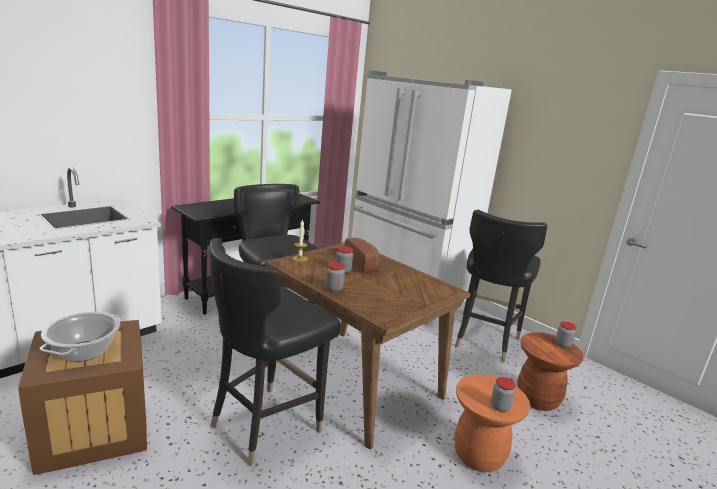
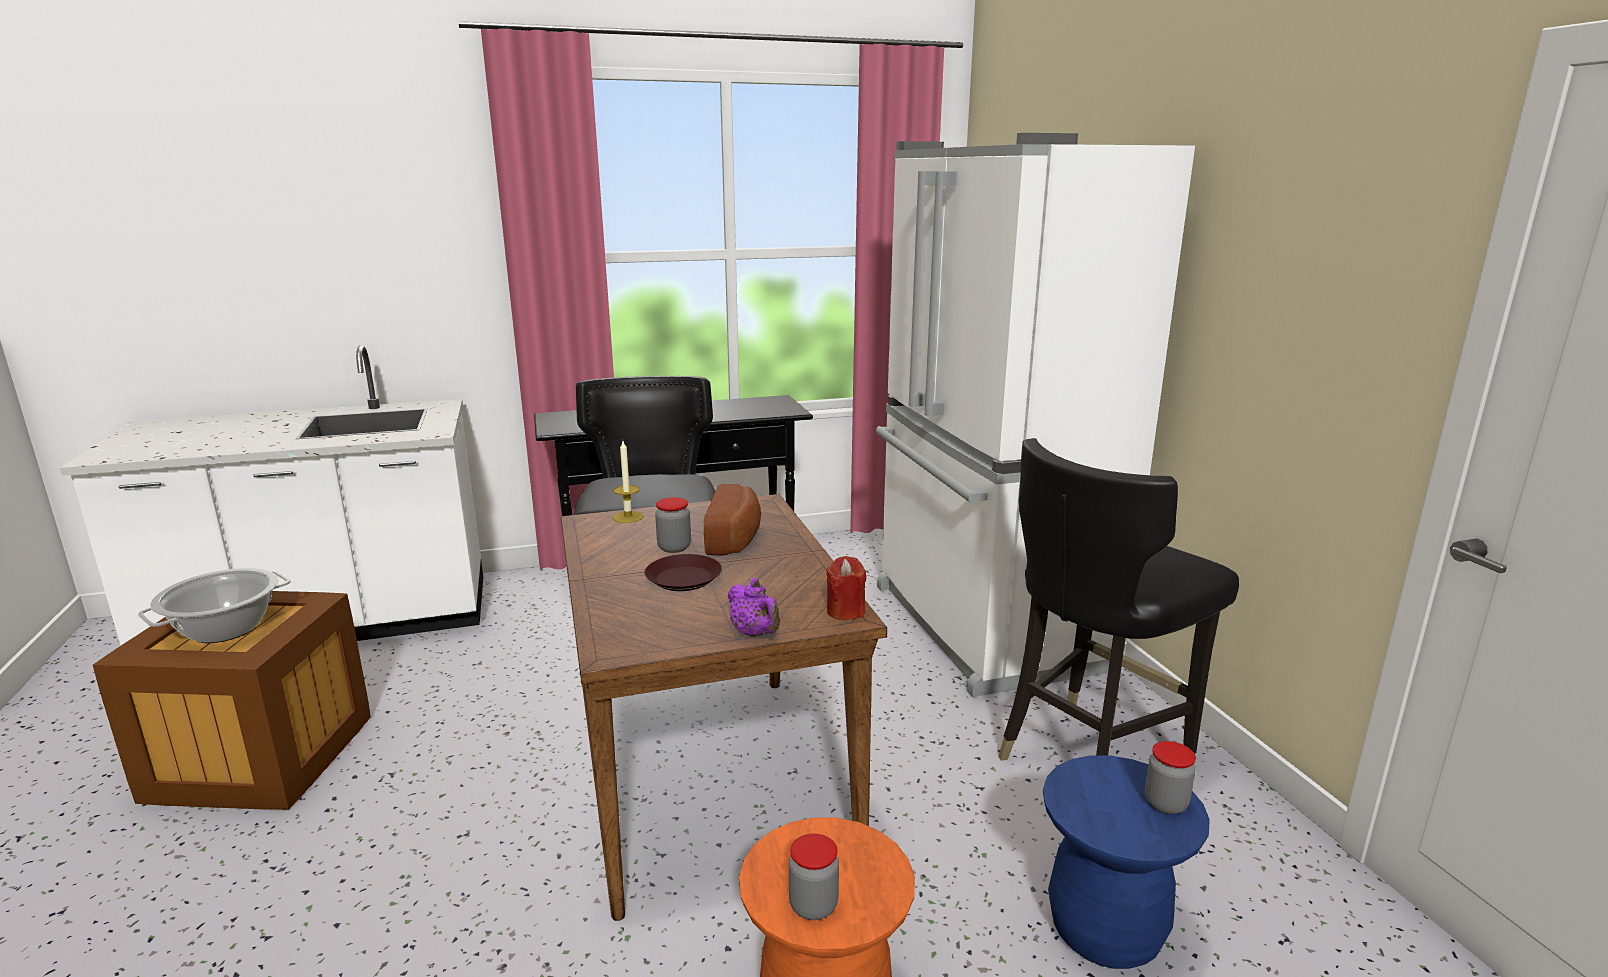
camera: 30 degrees right, 0 degrees up
(266, 424) = (486, 819): black chair -> none
(334, 289) = (604, 579): jar -> none
(368, 284) = (683, 579): none -> brown plate
(429, 303) = (755, 633): none -> purple teapot
(449, 289) = (845, 611): none -> red candle
(537, 399) = (1105, 930): brown stool -> blue stool

